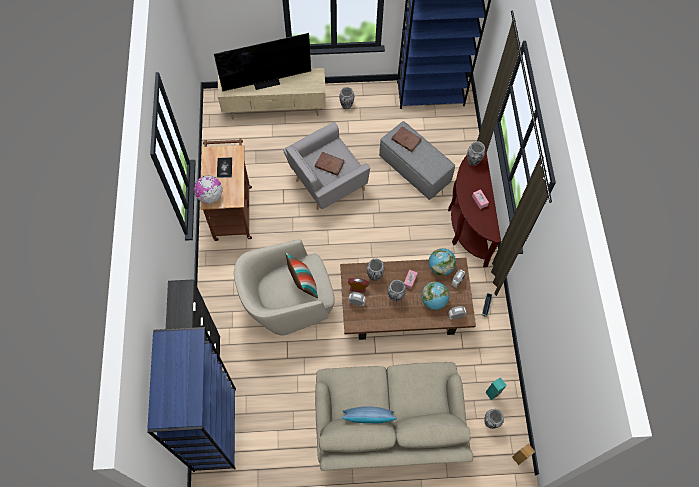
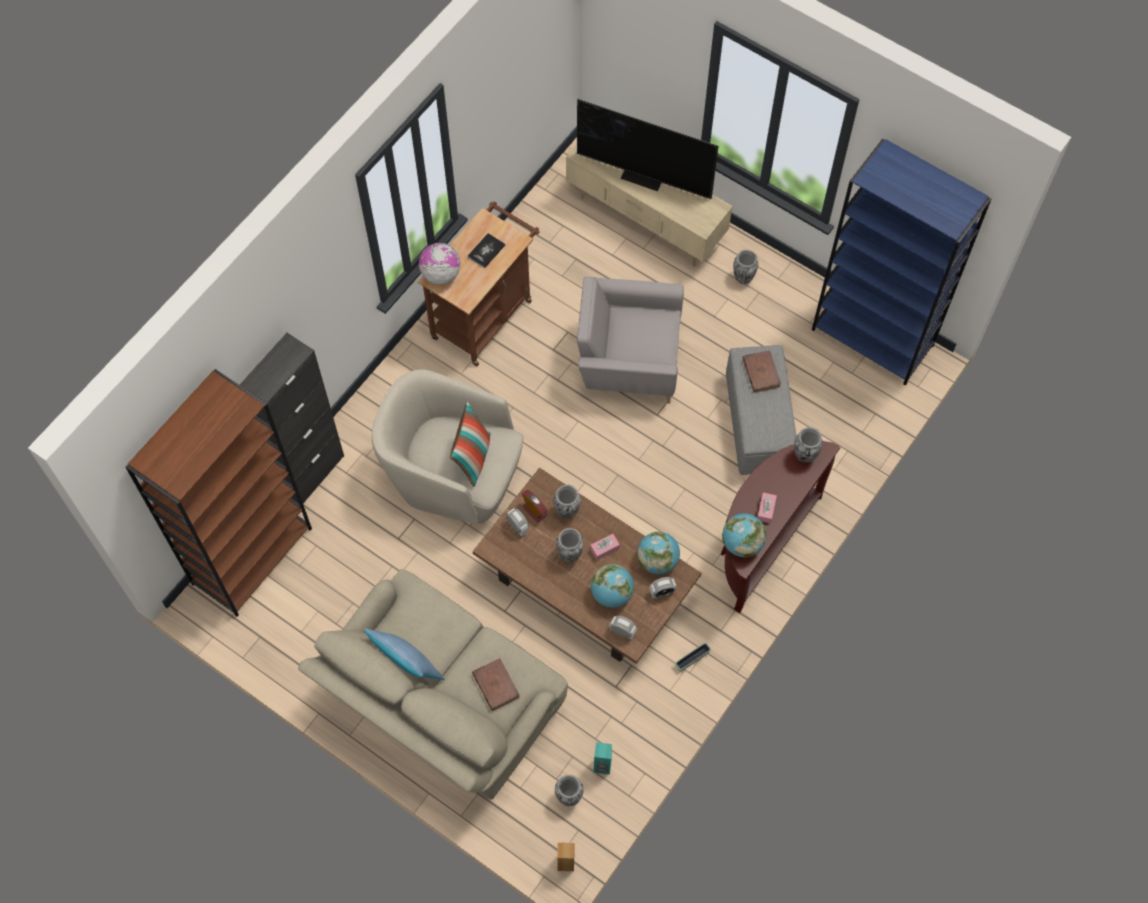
camera: 40 degrees right, 0 degrees up
(214, 428) = (252, 555): blue bookcase -> brown bookcase
(329, 164) = (634, 336): brown book -> brown book (495, 685)
(483, 225) = (742, 543): none -> globe

